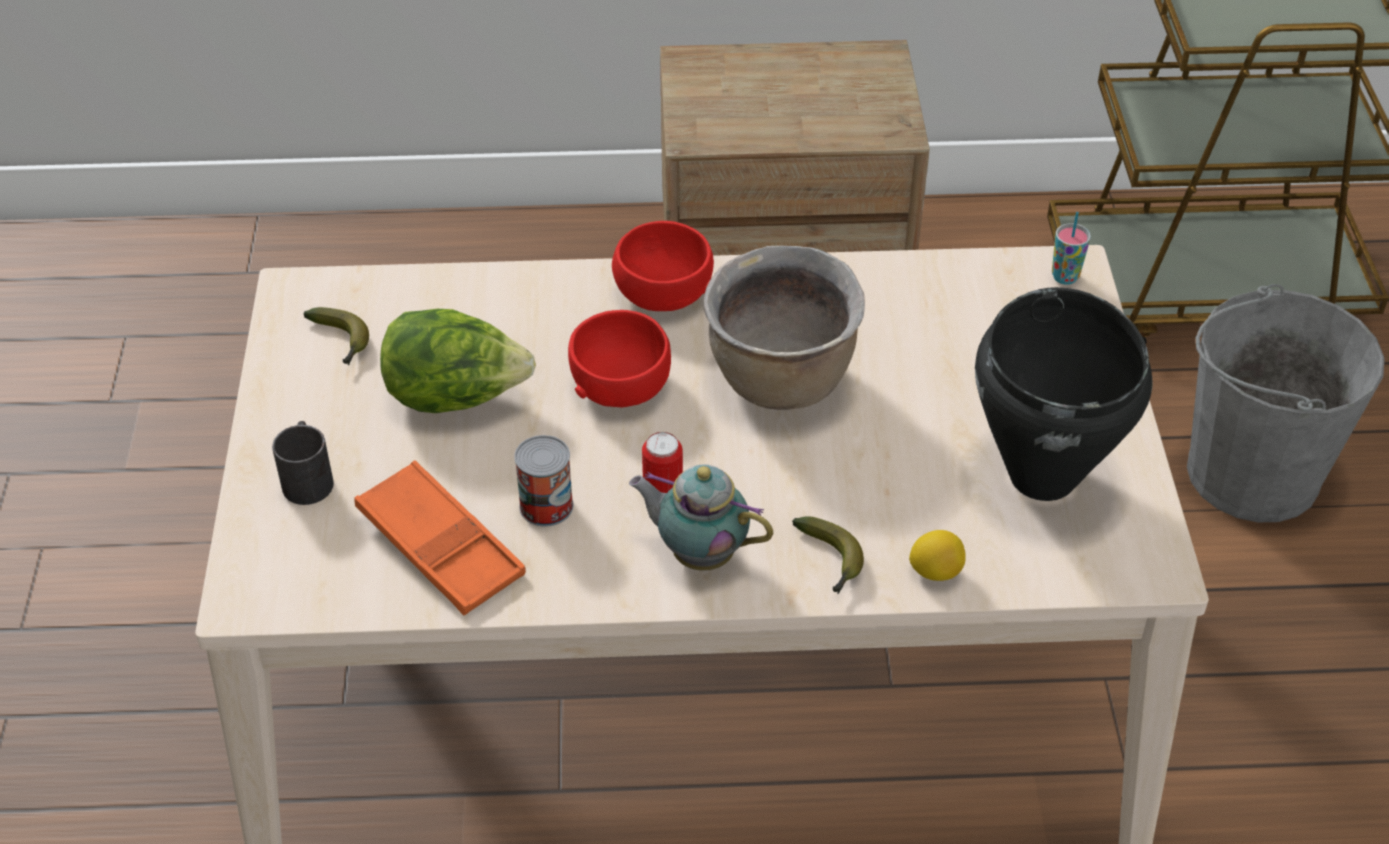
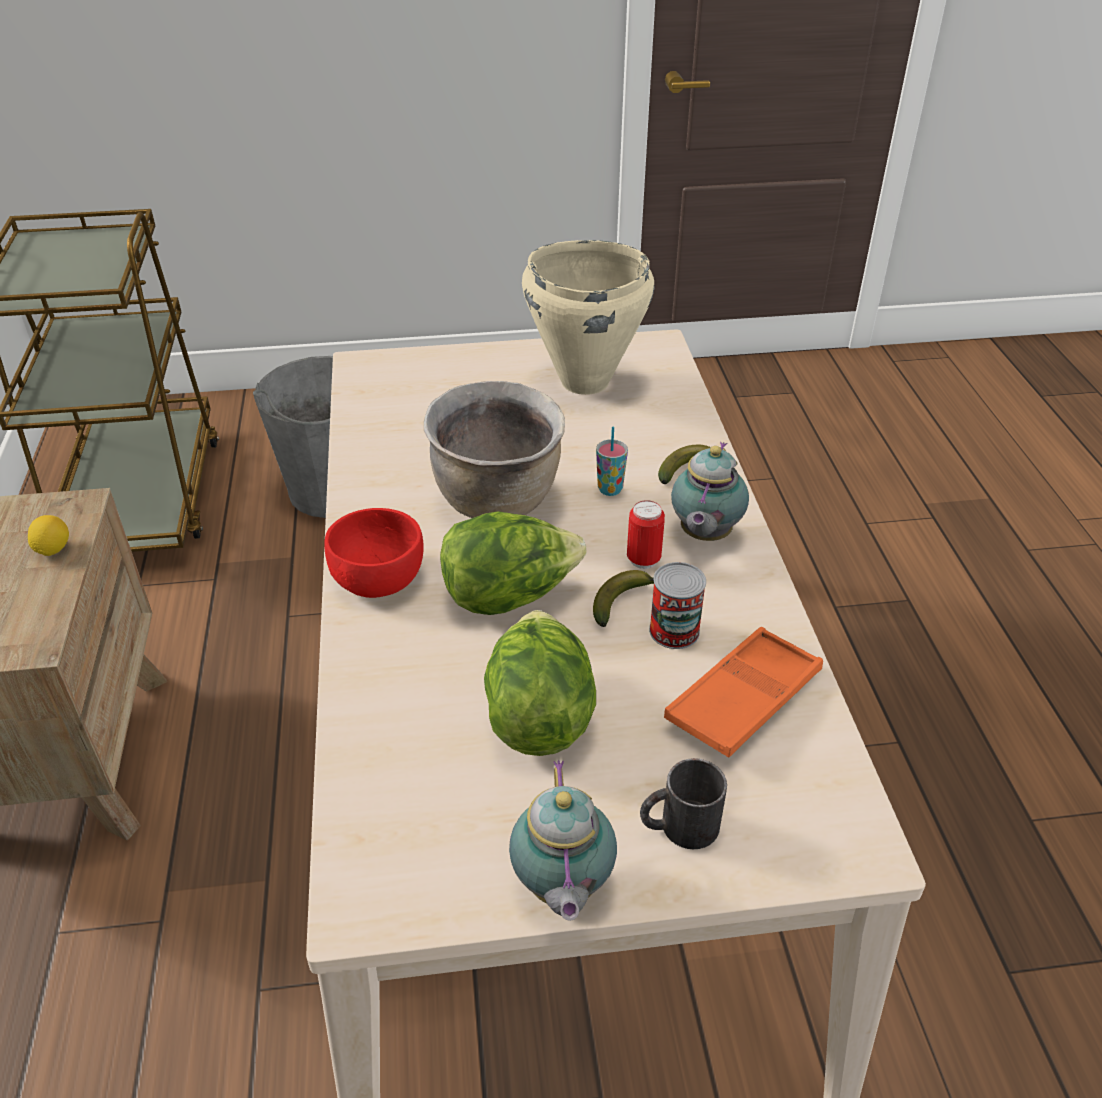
camera: 95 degrees left, 5 degrees down
(272, 400) = (561, 889): none -> teapot
(341, 342) = (456, 835): banana -> banana (627, 602)
(620, 384) = (509, 596): red bowl -> lettuce
(935, 571) = (687, 425): lemon -> lemon (53, 549)
(1043, 475) = (584, 381): black cooking pot -> beige cooking pot
(1065, 277) = (371, 367): cup -> cup (610, 489)

